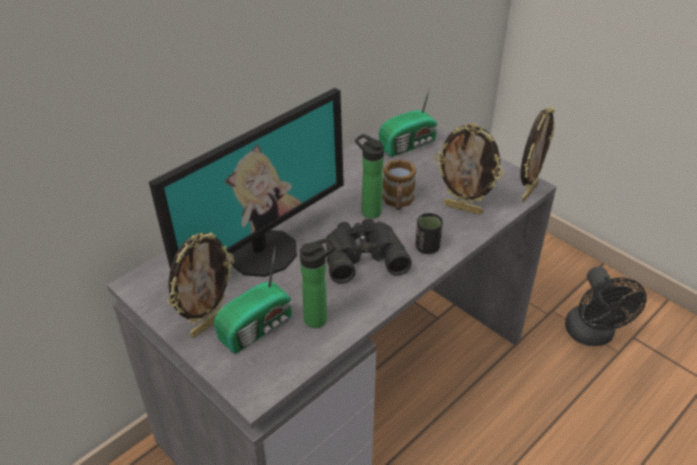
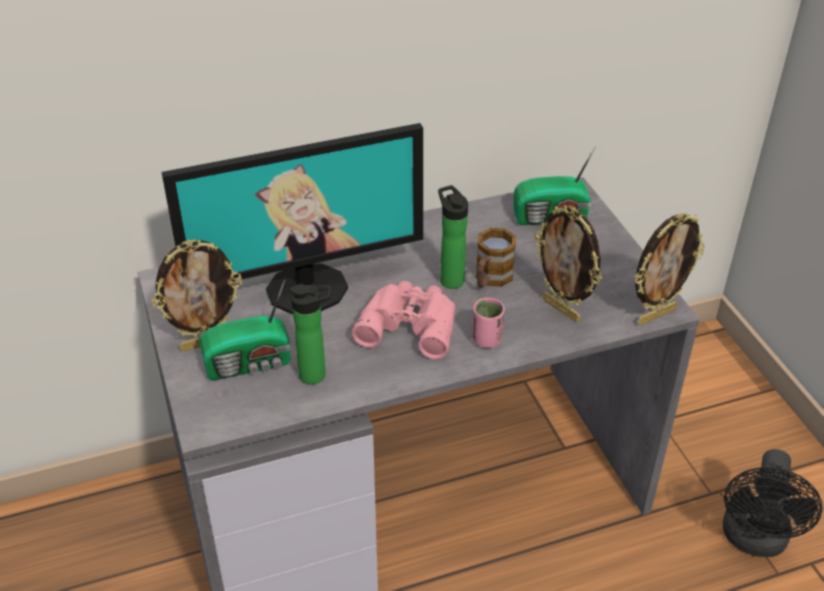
camera: 25 degrees right, 0 degrees up
(362, 254) = (409, 323): black binoculars -> pink binoculars
(427, 247) = (486, 340): black cup -> pink cup

